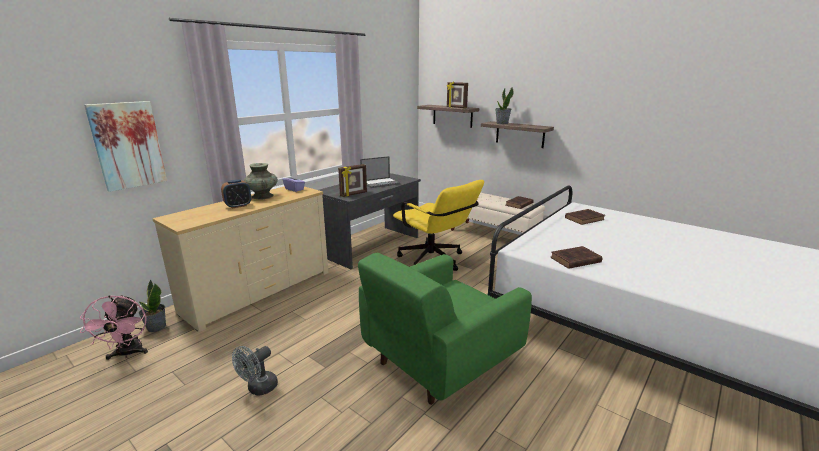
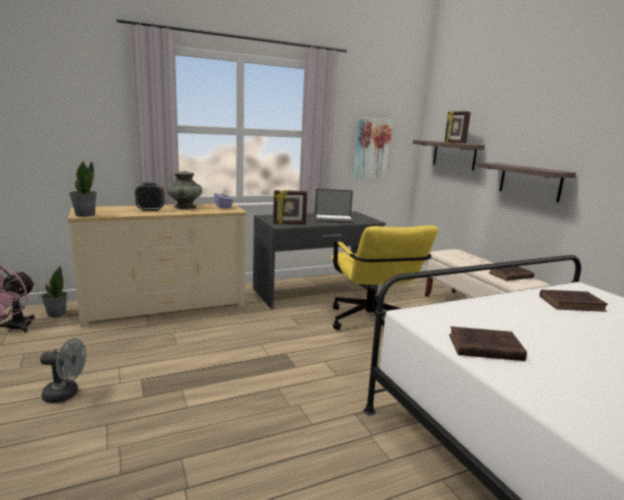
camera: 25 degrees right, 5 degrees down
(128, 145) = (66, 136): picture -> picture (372, 148)
(258, 389) = (66, 394): grey fan -> grey fan turned 150 degrees counterclockwise
(439, 360) = (265, 434): green armchair -> none
(502, 123) = (505, 164): potted plant -> potted plant (84, 214)

